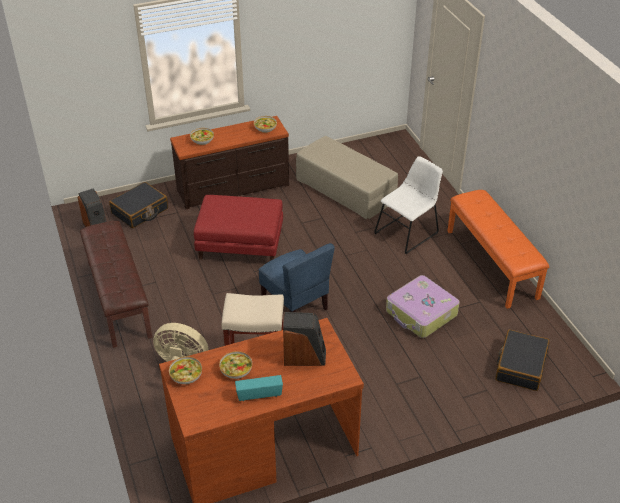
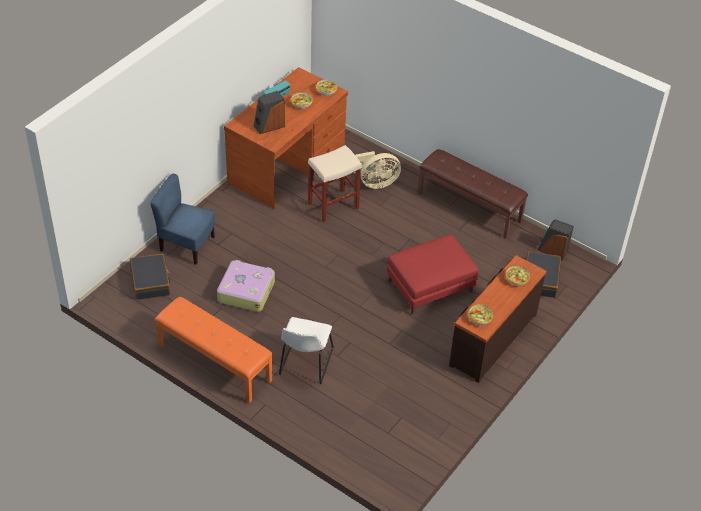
camera: 145 degrees right, 5 degrees up
(295, 304) = (343, 257): blue chair -> blue chair (186, 245)
(345, 188) = (396, 388): beige ottoman -> none

